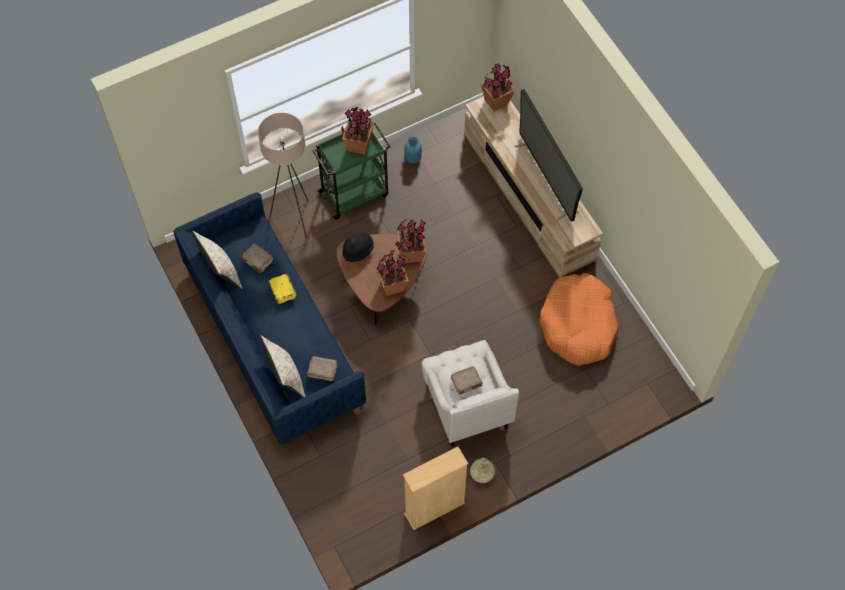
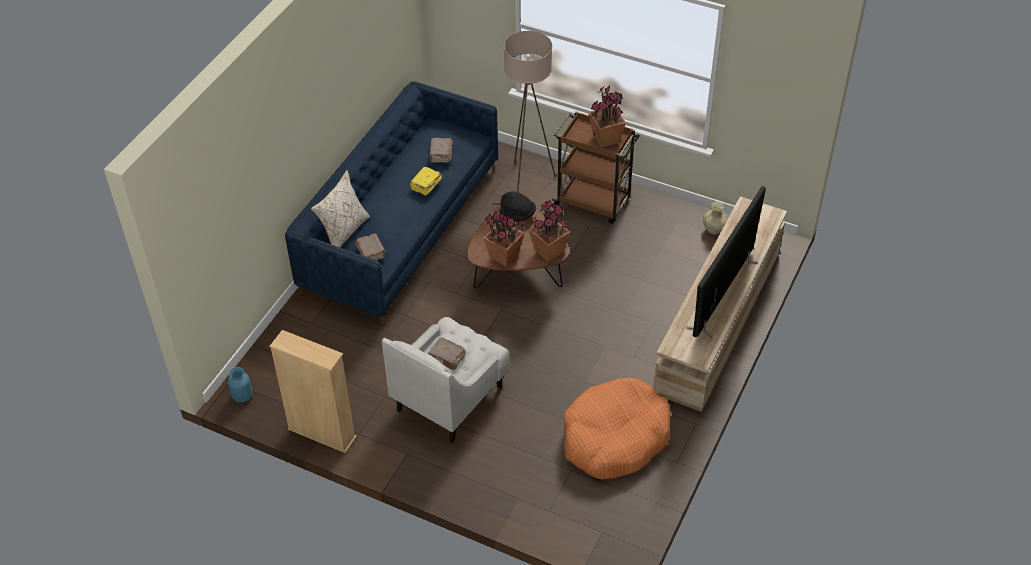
camera: 55 degrees right, 15 degrees down
(221, 272) = (409, 140): beige pillow -> none
(355, 193) = (593, 202): green cart -> brown cart
(413, 157) = (670, 219): blue vase -> blue vase (242, 396)
(481, 475) = (385, 450): beige vase -> beige vase (713, 229)
(496, 101) = (767, 215): potted plant -> none

